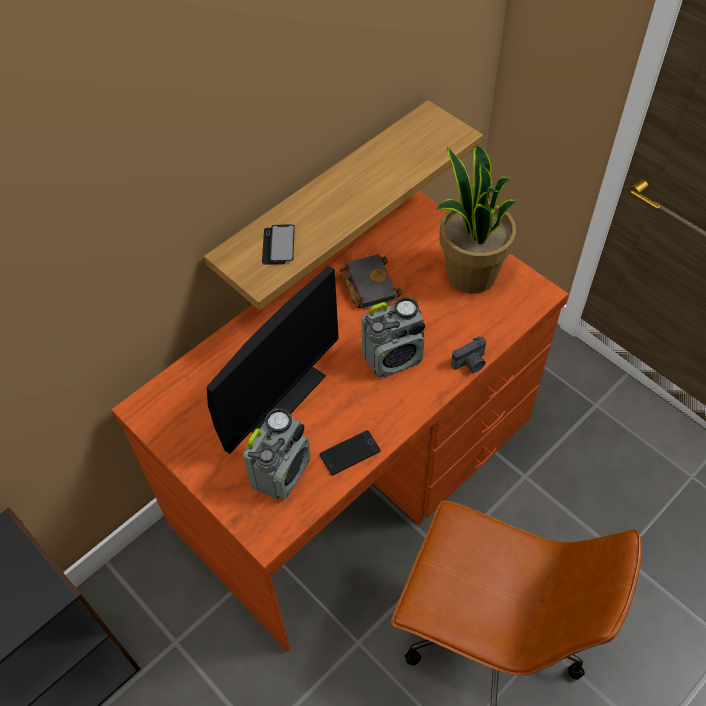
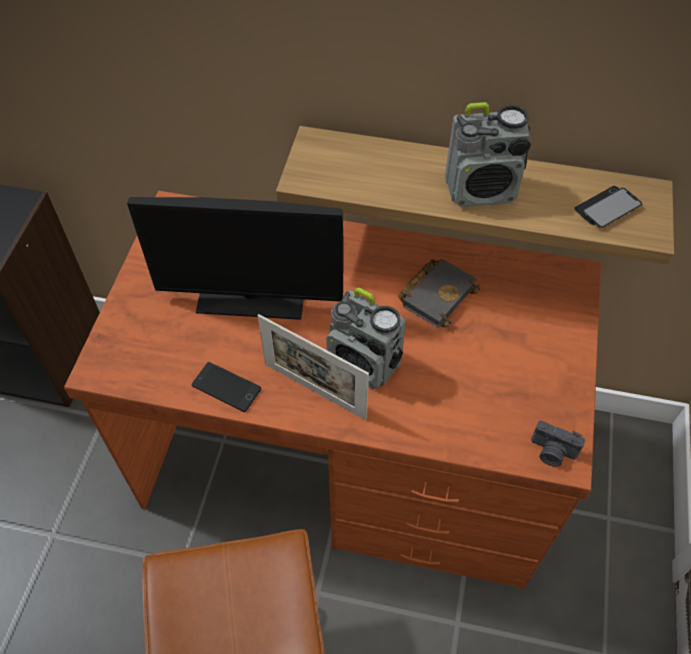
camera: 55 degrees right, 0 degrees up
(278, 245) = (355, 168): phone -> phone (607, 208)
(282, 472) = (171, 344): radio -> radio (481, 190)
(394, 399) = (314, 391): none -> picture frame
(470, 274) = (529, 376): potted plant -> none
(470, 363) = (411, 437): camera -> camera (552, 452)

